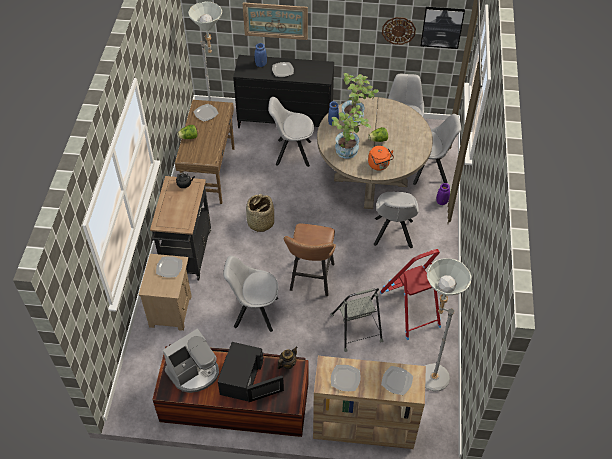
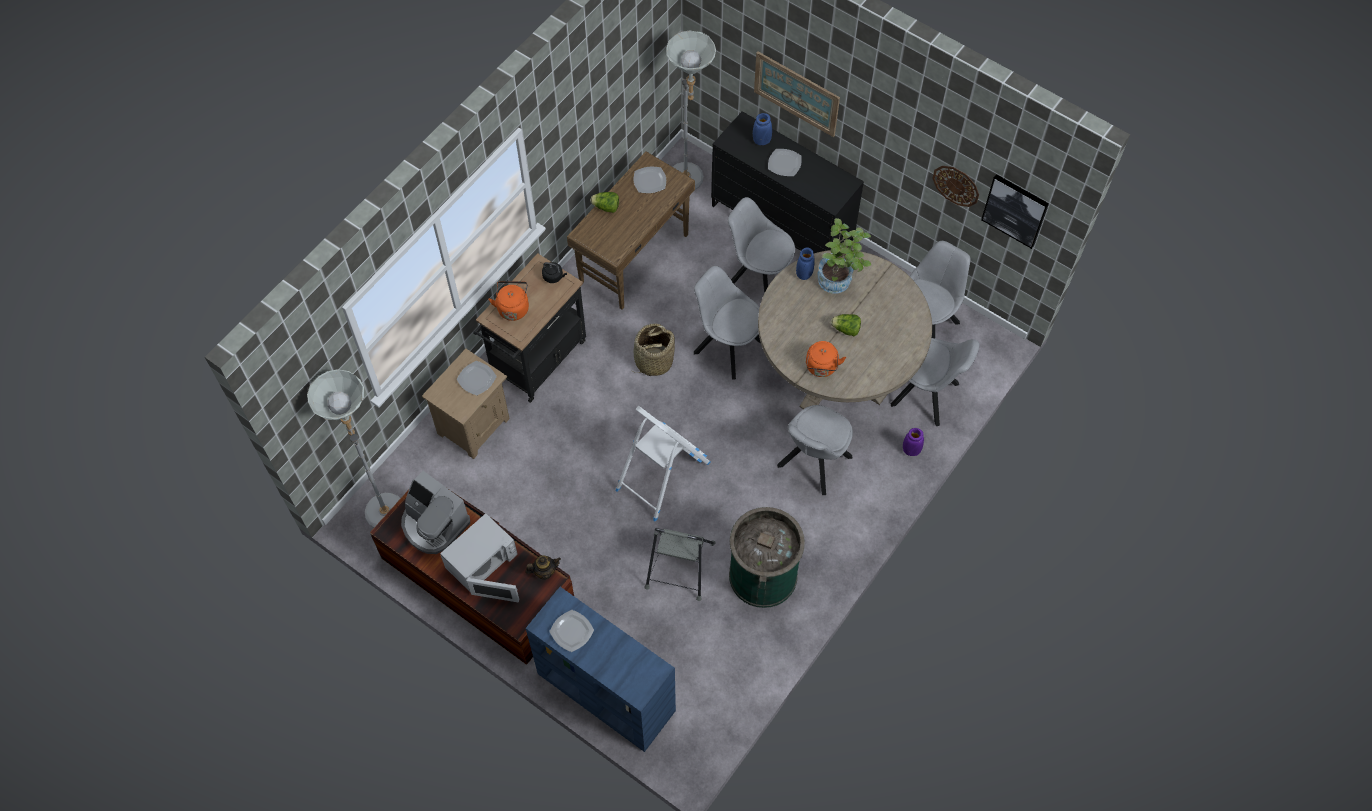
camera: 30 degrees right, 10 degrees up
(170, 212) = (513, 307): none -> orange kettle
(194, 372) = (434, 524): coffee machine -> coffee machine turned 45 degrees clockwise
(243, 380) = (482, 564): black microwave -> white microwave
(254, 312) = (570, 479): grey chair -> grey chair (727, 346)
(311, 282) = (664, 475): brown stool -> white step ladder
(348, 153) = (793, 329): potted plant -> none
(364, 426) = (605, 693): brown bookcase -> blue bookcase
(397, 381) = (628, 667): plate -> none
(409, 308) = (763, 575): red step ladder -> green trash can
(428, 374) = (726, 672): grey floor lamp -> grey floor lamp (382, 504)

